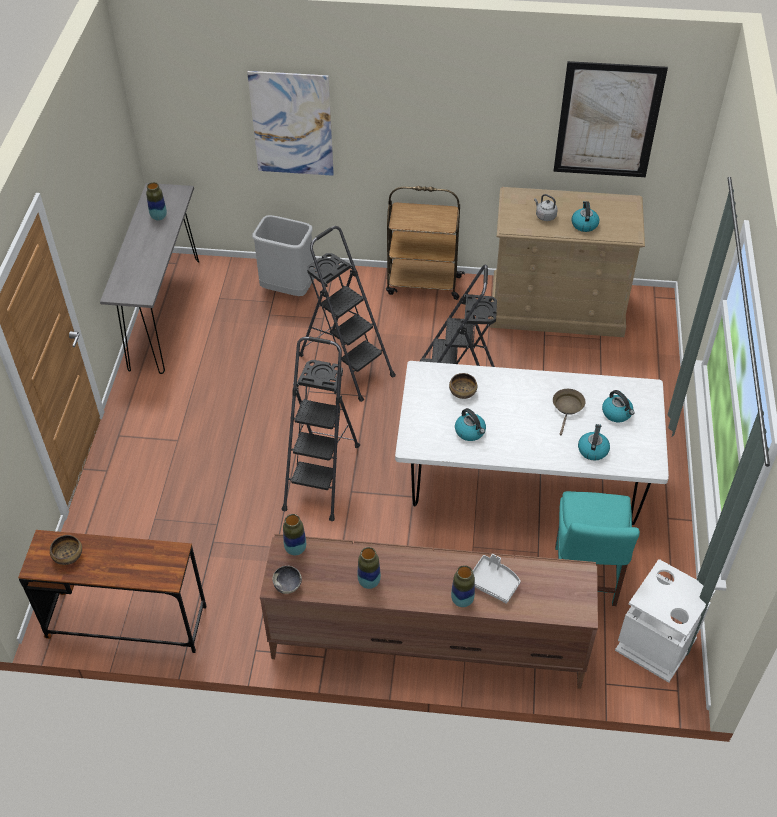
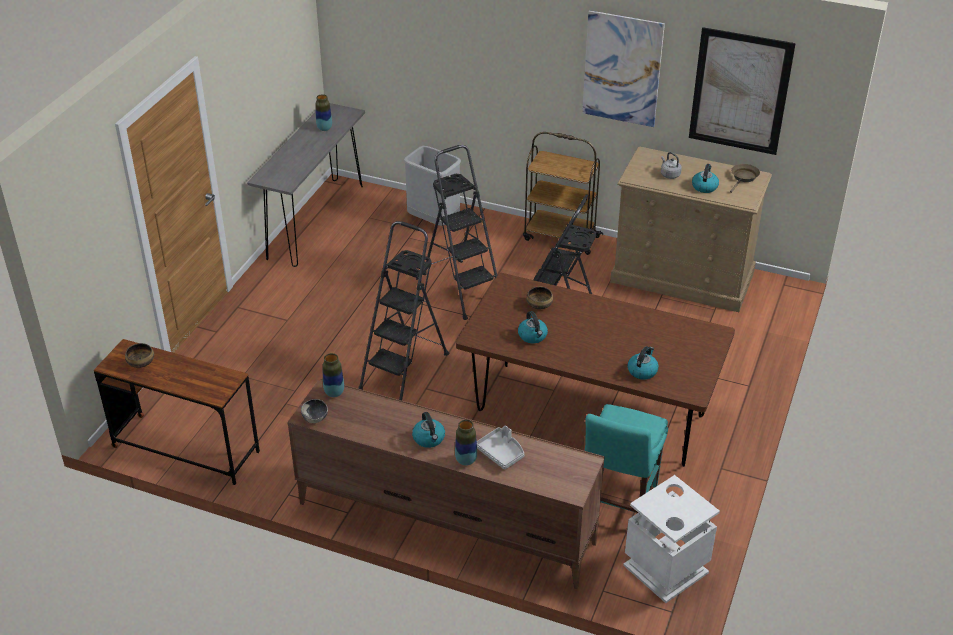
camera: 15 degrees right, 10 degrees down
(292, 124) = (455, 61): picture -> picture (622, 69)
(369, 582) = (388, 430): vase -> none
(522, 485) = (589, 413): white dining table -> brown dining table
(567, 408) = (633, 334): brown frying pan -> brown frying pan (743, 178)
(617, 413) = (679, 347): kettle -> kettle (429, 439)

